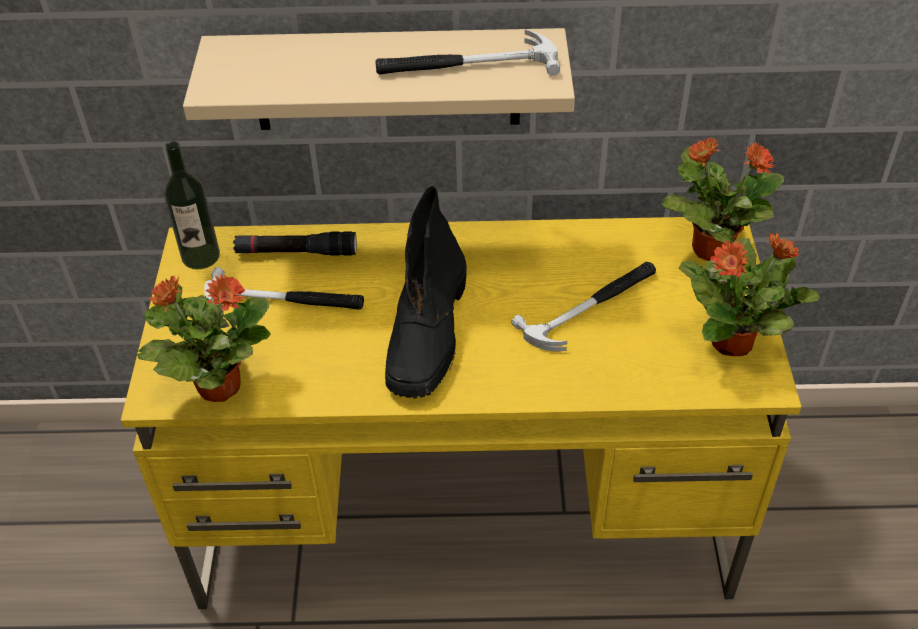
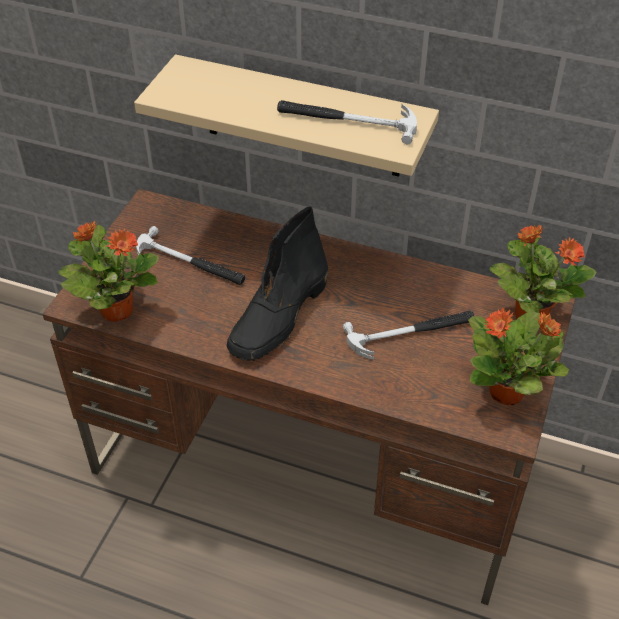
camera: 20 degrees right, 0 degrees up
(201, 256) = (149, 215): bottle -> none
(296, 252) = (216, 230): black flashlight -> none
(466, 509) = (312, 466): yellow desk -> brown desk

